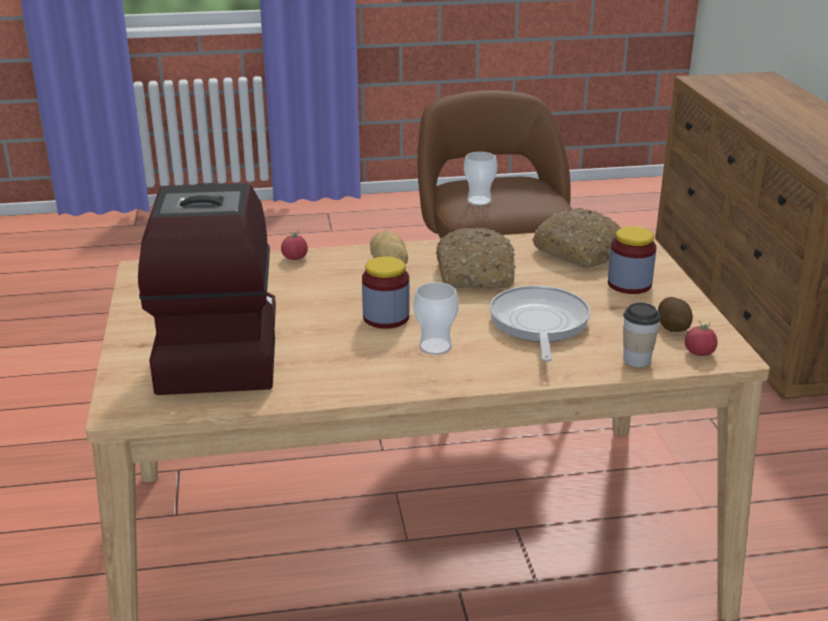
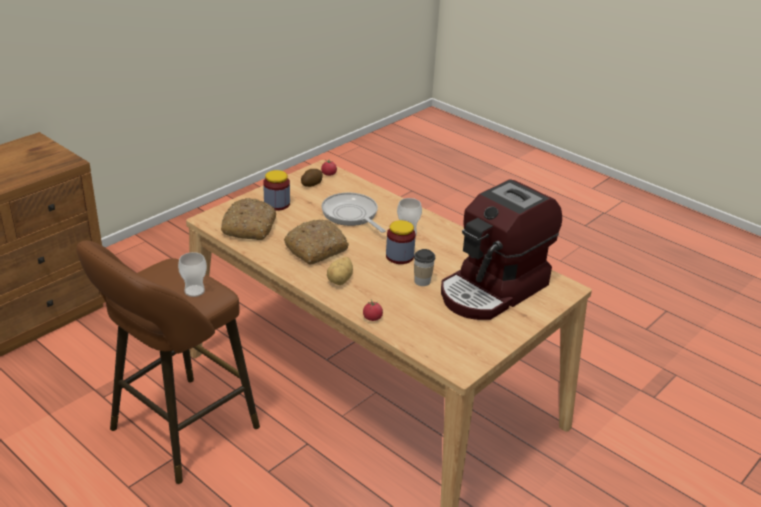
camera: 130 degrees left, 5 degrees up
(538, 324) = (351, 215): frying pan -> frying pan turned 90 degrees clockwise
(636, 360) = (353, 185): cup -> cup (422, 281)

